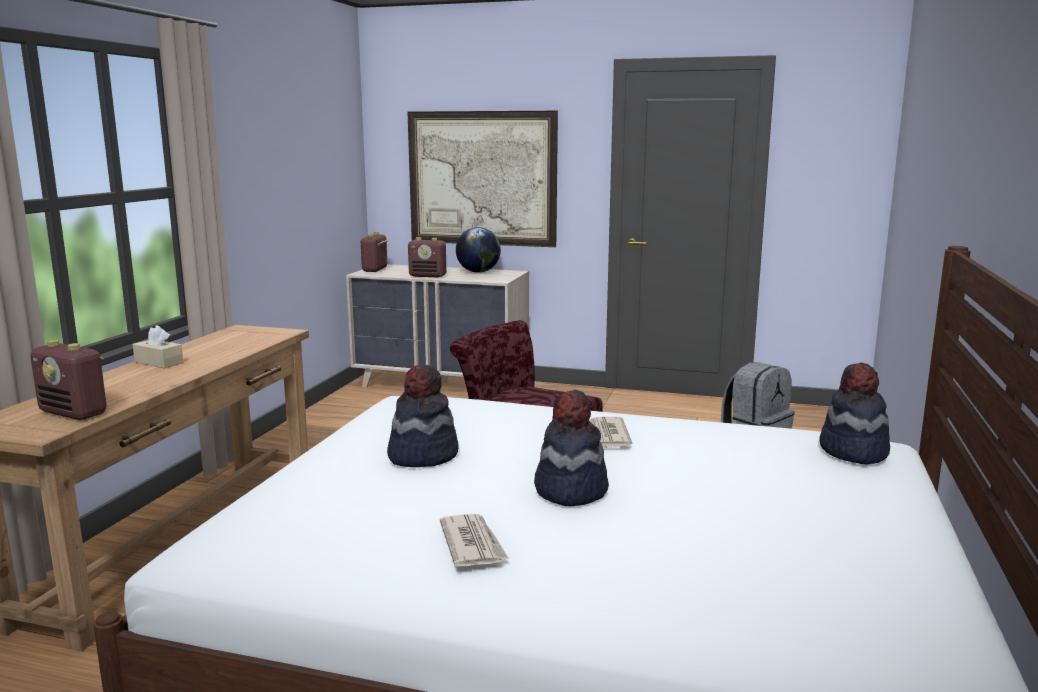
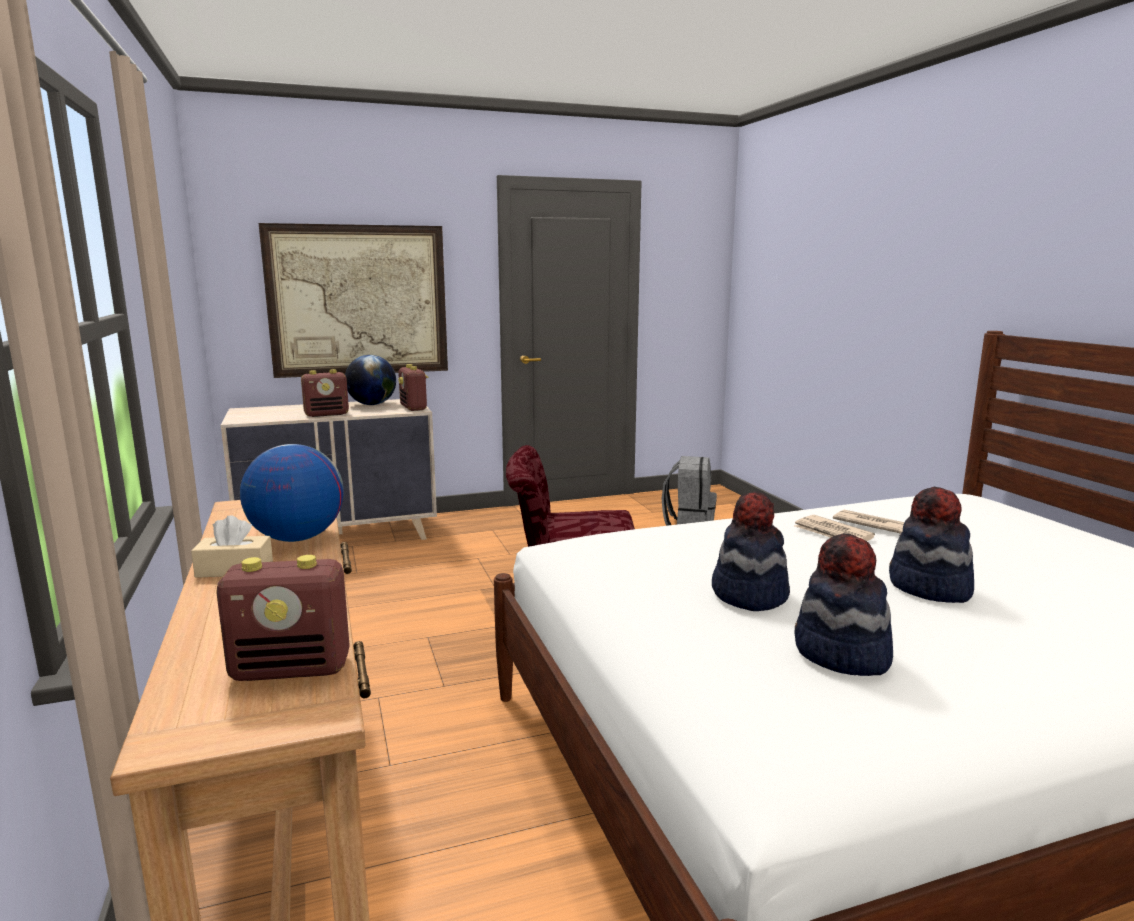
camera: 35 degrees left, 0 degrees up
(223, 353) = (296, 538): none -> globe
(375, 270) = (244, 415): radio -> radio (413, 408)
(472, 544) = (997, 662): newspaper -> newspaper (871, 525)
(852, 452) = (982, 505): hat -> hat (841, 654)

